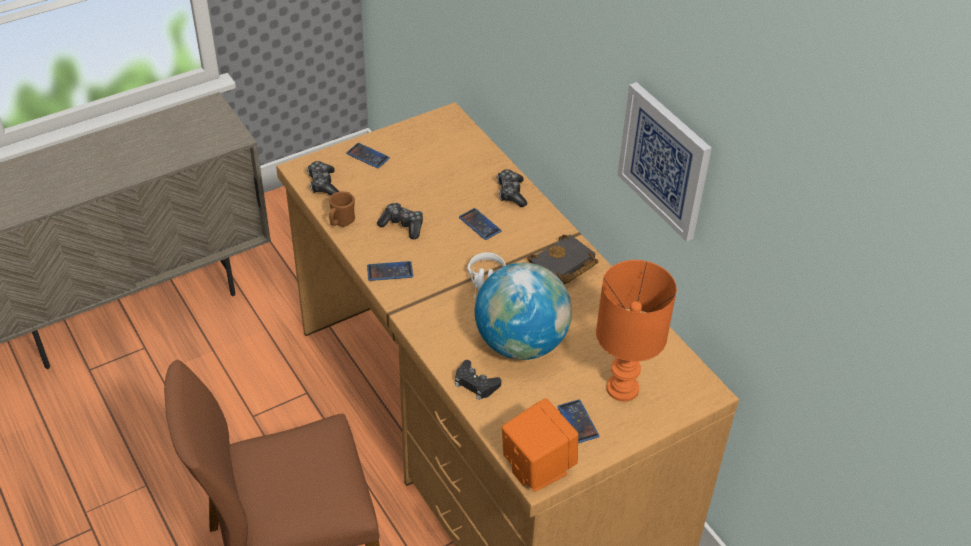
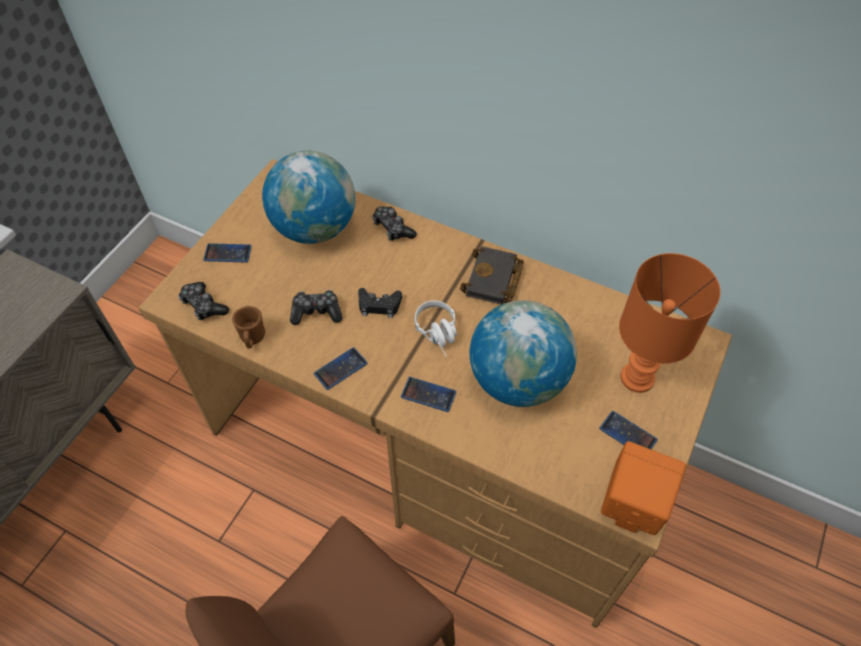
camera: 30 degrees left, 10 degrees up
(449, 166) = (315, 228): none -> globe
(475, 384) = (510, 447): black game controller -> black game controller (379, 305)
(480, 224) = (388, 275): phone -> phone (428, 394)
(665, 160) = (607, 139): picture -> none

